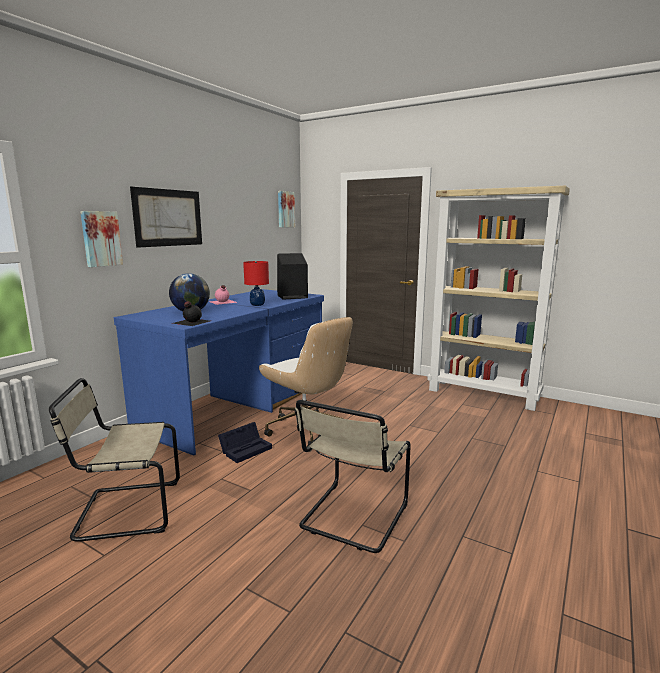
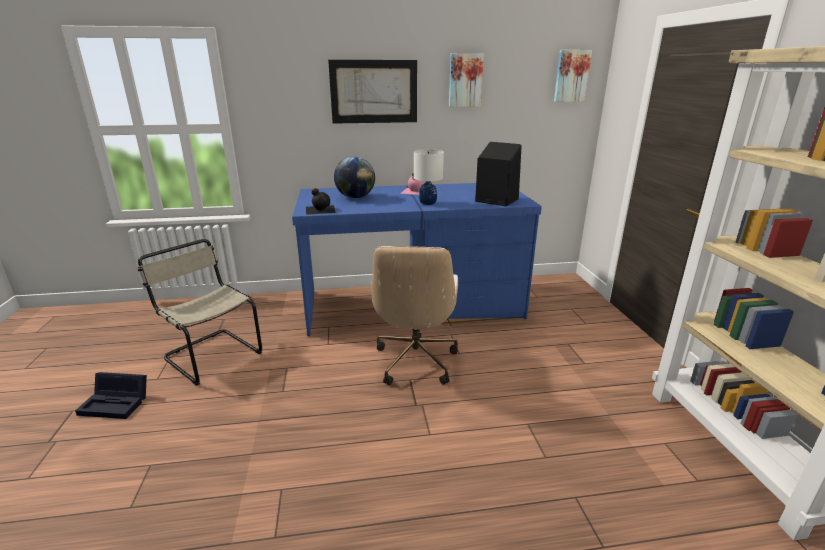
camera: 50 degrees right, 10 degrees up
(101, 238) = (295, 114): picture -> picture (465, 80)
(246, 449) = (344, 352): black storage box -> black storage box (117, 403)
(256, 305) = (427, 203): red table lamp -> white table lamp
(352, 518) = (288, 476): beige chair -> none

